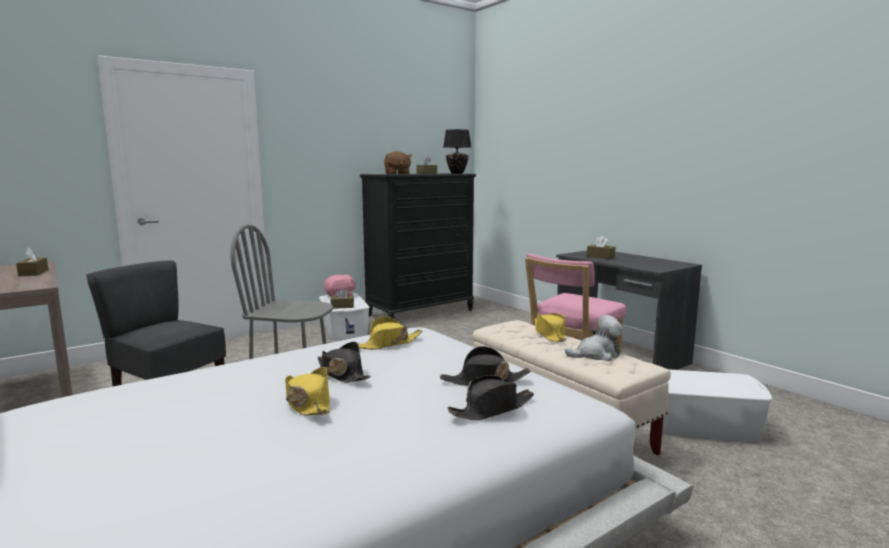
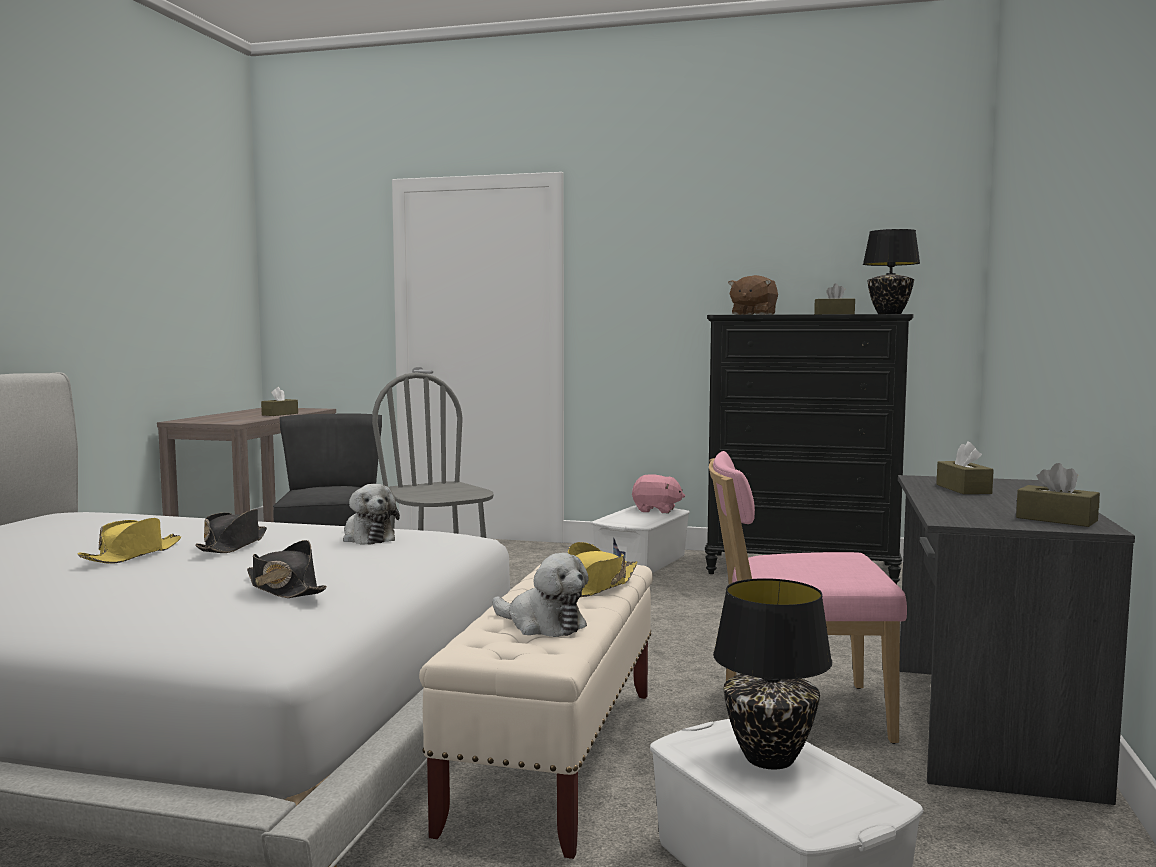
camera: 50 degrees right, 5 degrees down
(342, 306) = (618, 521): brown tissue box -> brown tissue box (1056, 519)
(388, 344) = (367, 537): yellow hat -> plush toy
(492, 409) = (187, 608): black hat -> none
(693, 379) = (770, 758): none -> black table lamp

